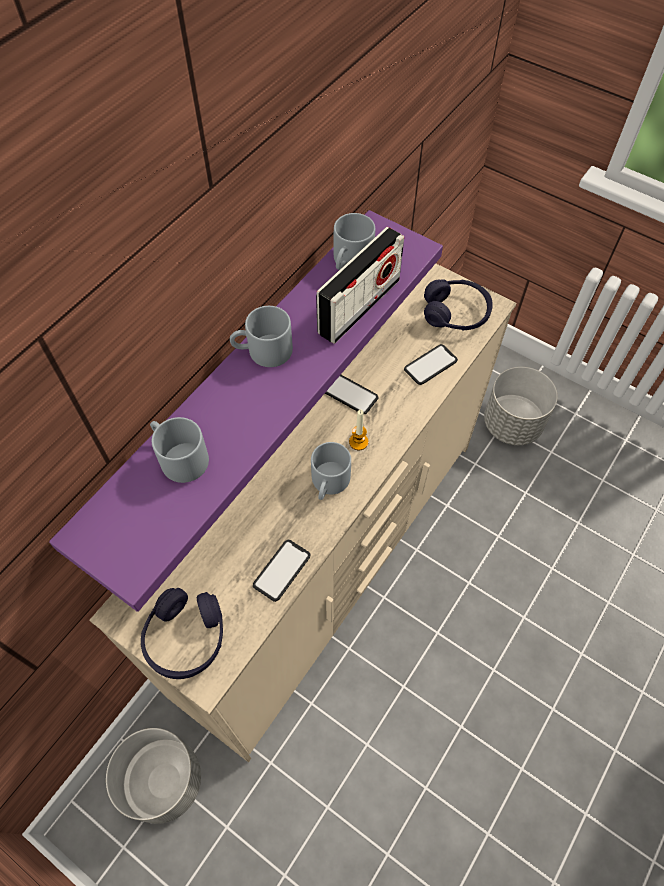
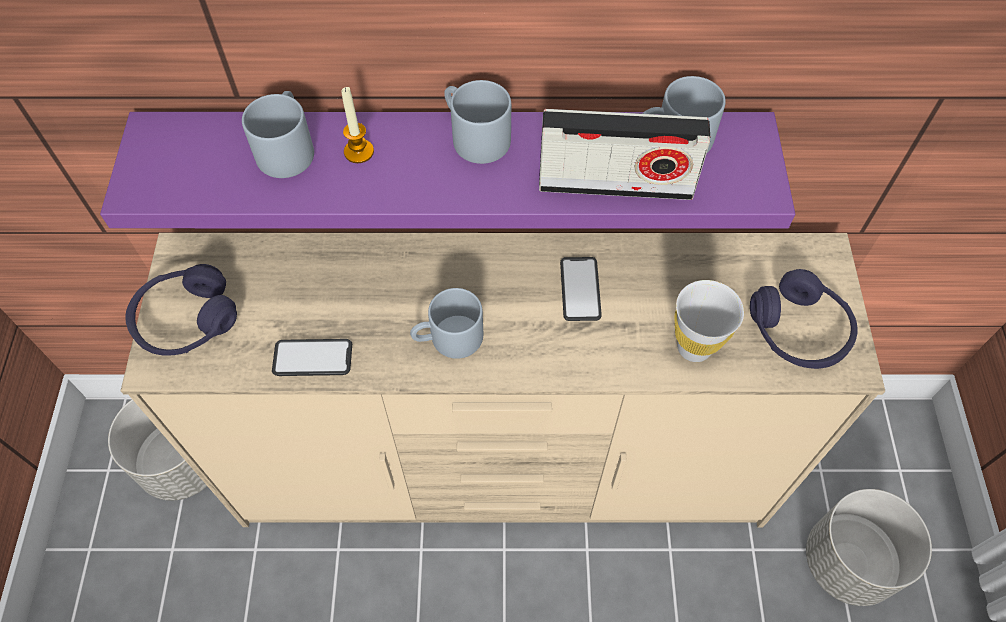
camera: 55 degrees right, 0 degrees up
(358, 442) = (524, 335): candle -> candle (359, 152)
(430, 365) = (694, 347): phone -> white cup

